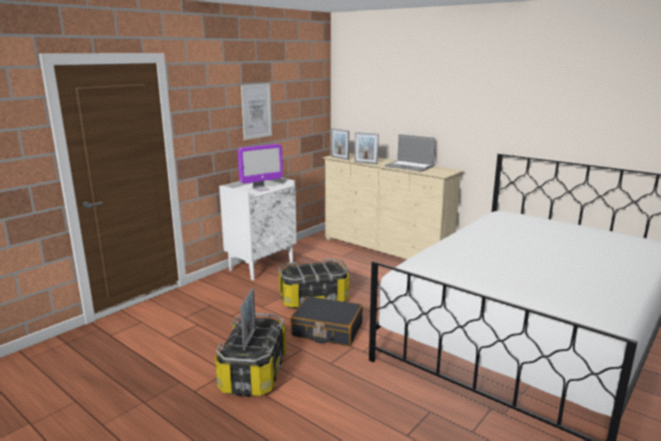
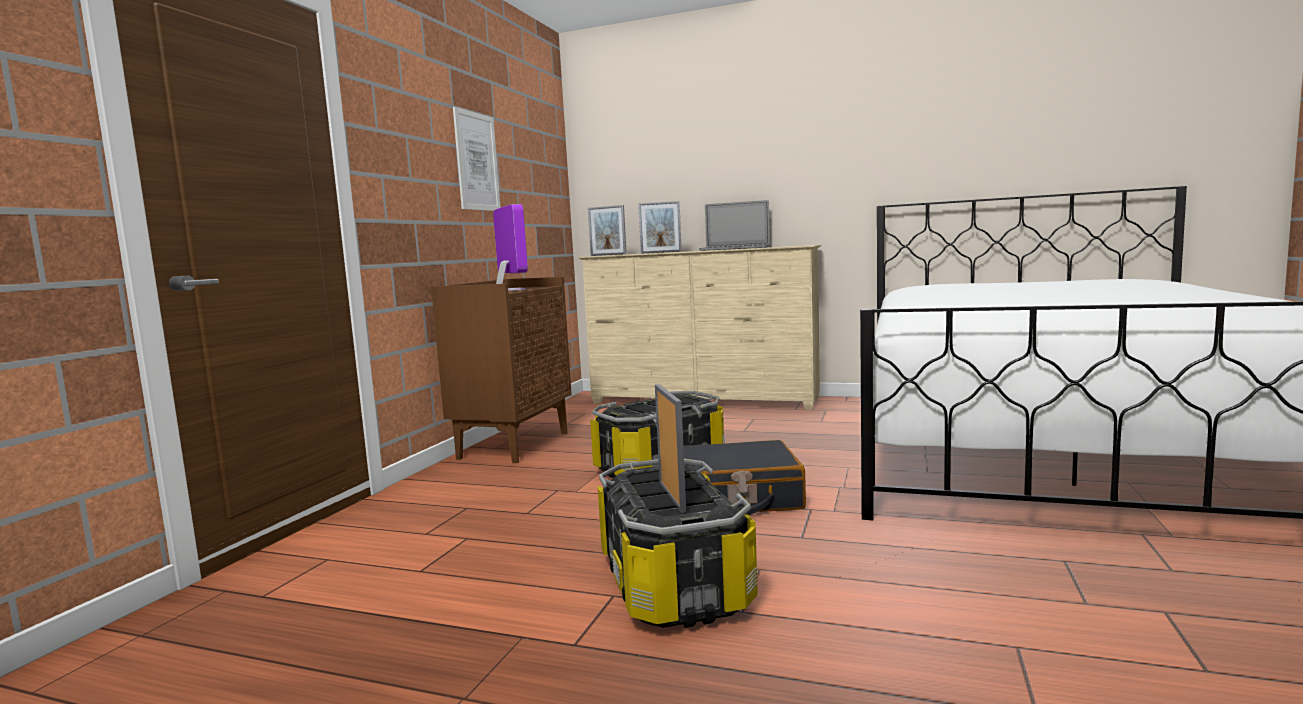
camera: 20 degrees left, 10 degrees down
(261, 189) = (511, 290): monitor -> monitor turned 60 degrees counterclockwise
(262, 266) = (515, 445): white cabinet -> brown cabinet

